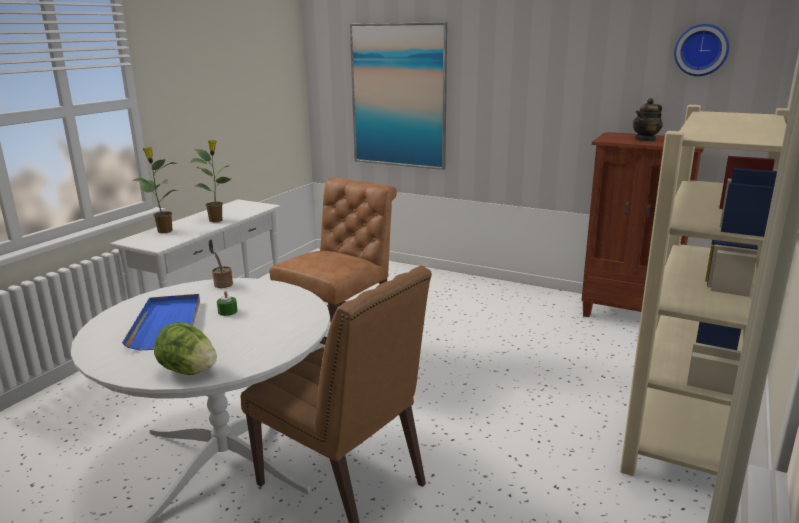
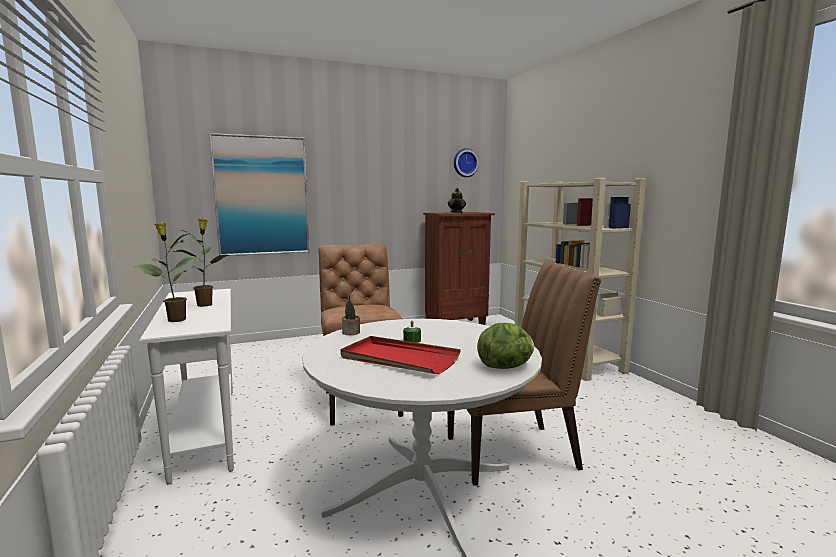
camera: 50 degrees left, 10 degrees down
(167, 324) = (398, 359): blue tray -> red tray

